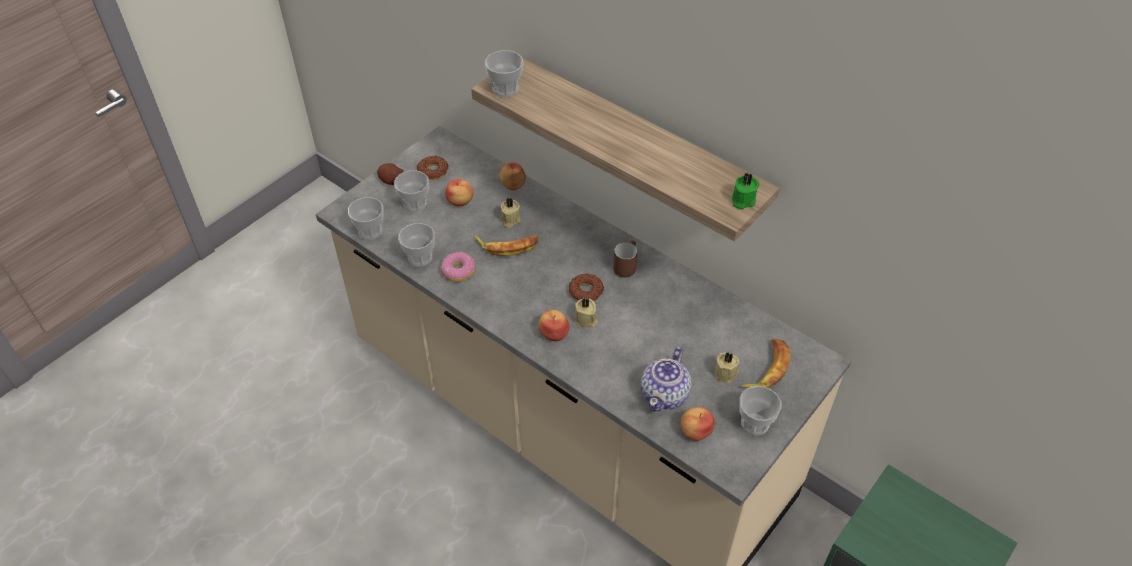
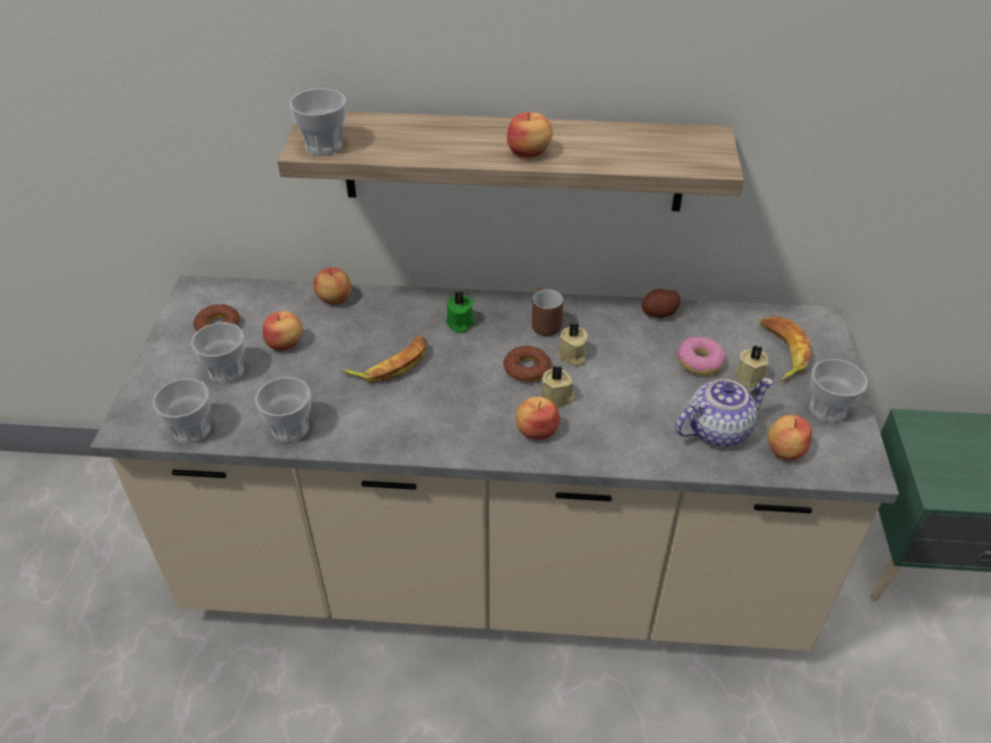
camera: 35 degrees left, 5 degrees down
(392, 181) = (171, 359): potato -> potato (659, 313)
(458, 271) = (355, 420): donut -> donut (699, 362)
(509, 220) = (366, 336): beige candle -> beige candle (572, 356)
(620, 148) = (529, 153): none -> apple
(665, 394) = (716, 430): teapot -> teapot turned 105 degrees counterclockwise
(742, 200) = (713, 150): green candle -> green candle (459, 323)

